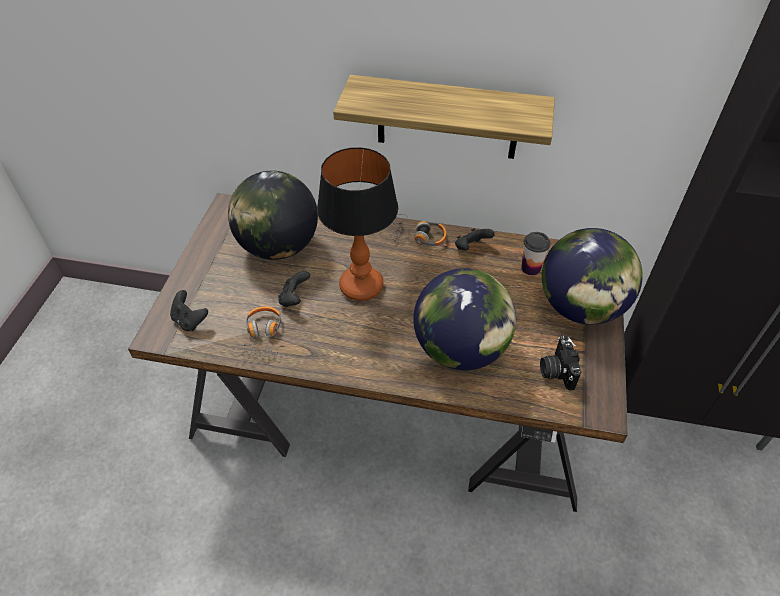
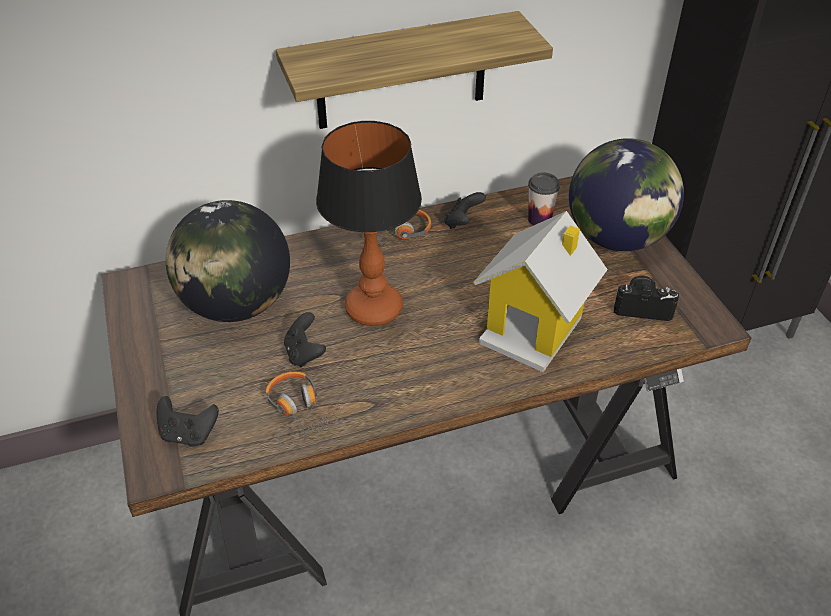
camera: 30 degrees left, 5 degrees down
(461, 349) = (534, 328): globe -> toy house
(556, 370) = (642, 307): camera -> camera turned 135 degrees clockwise

